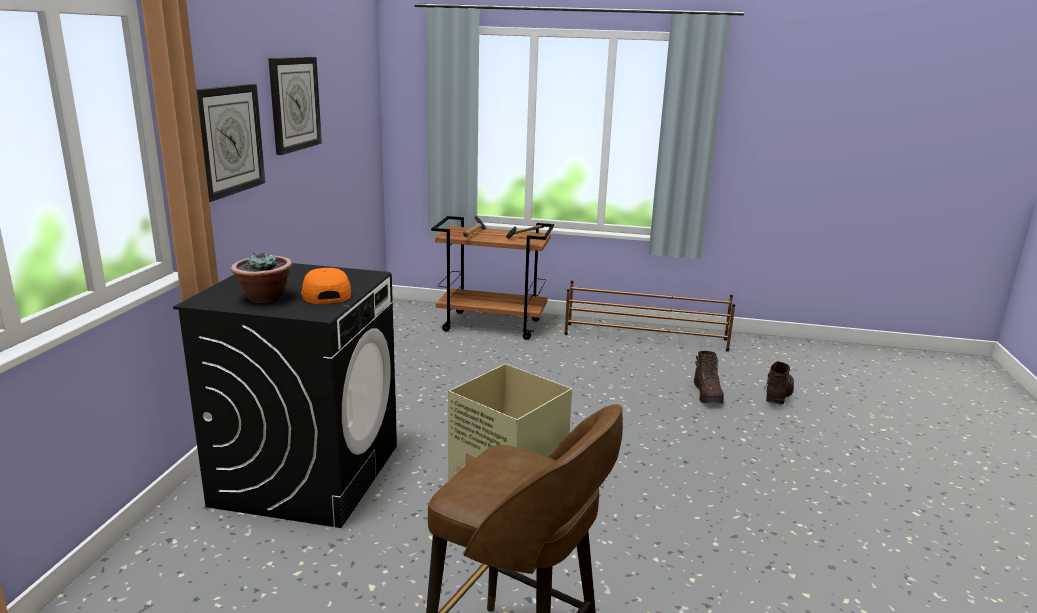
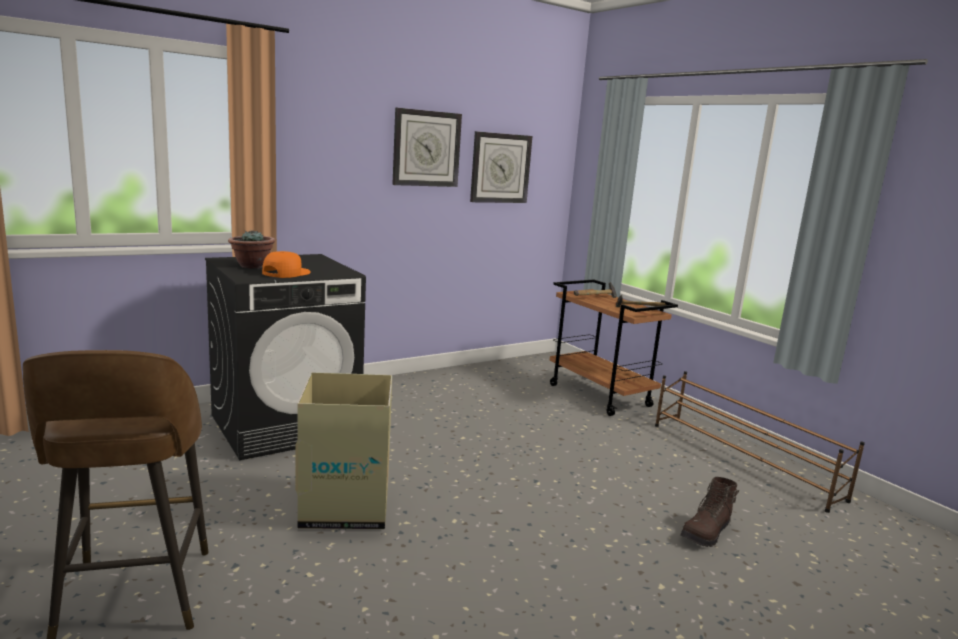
camera: 45 degrees right, 5 degrees down
(228, 140) = (330, 162): wall clock -> wall clock (500, 168)
(777, 396) = (802, 578): brown boot -> none

